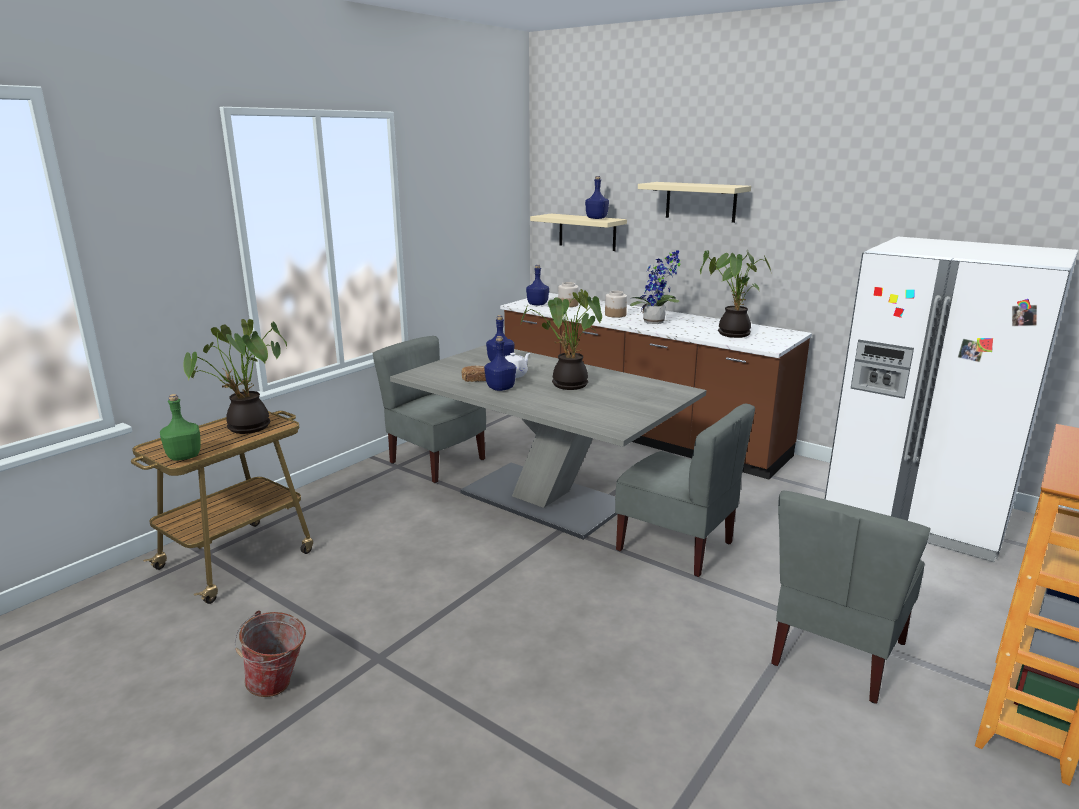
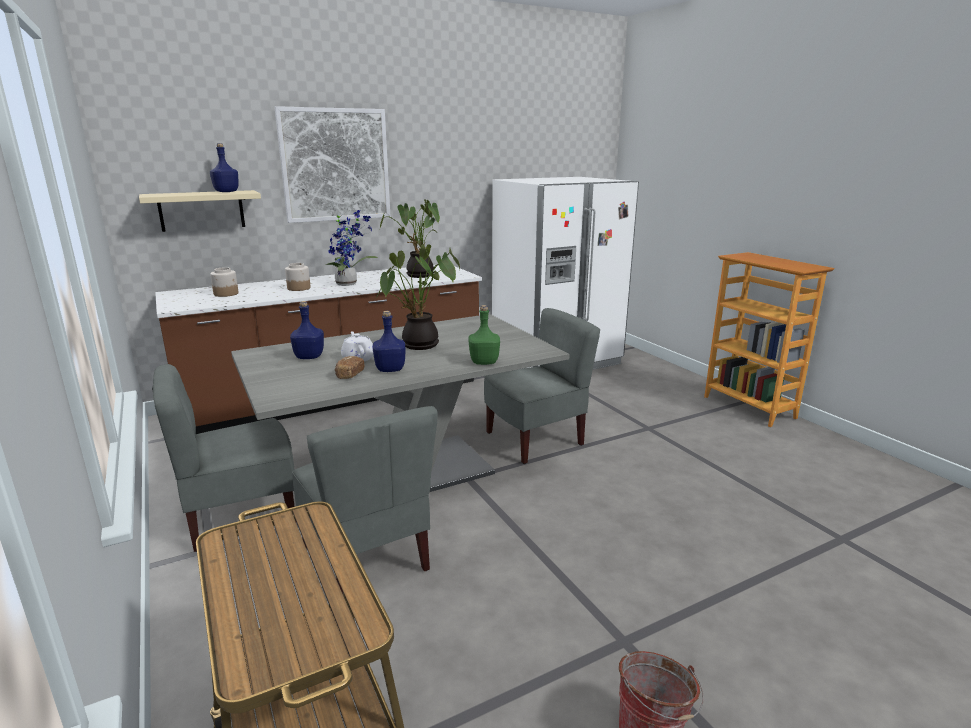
camera: 65 degrees left, 0 degrees up
(185, 456) = (349, 621): green bottle -> green bottle (484, 362)
(247, 429) = (284, 550): potted plant -> none
(538, 304) = (195, 301): blue bottle -> none
(700, 202) = (335, 165): beige shelf -> picture
(835, 653) = (686, 431): grey chair -> grey chair (368, 558)

